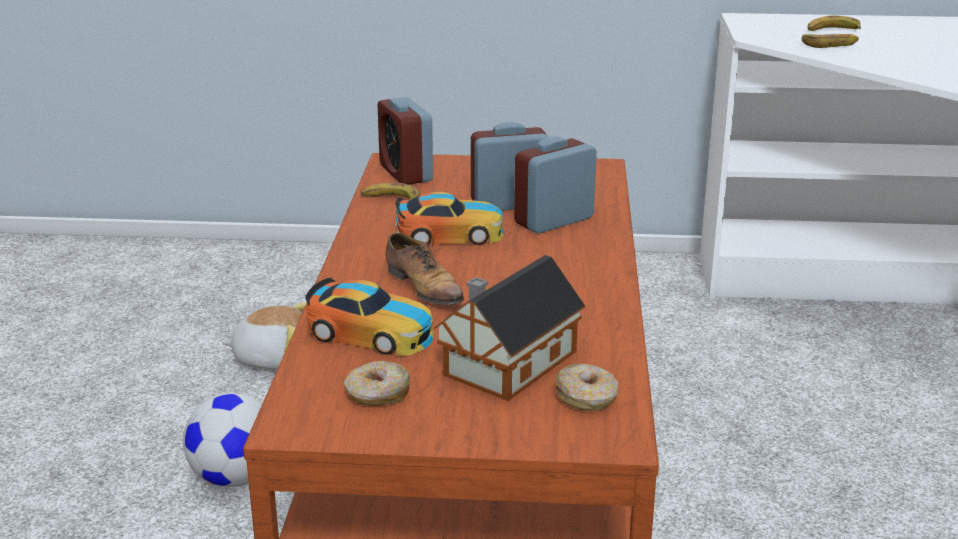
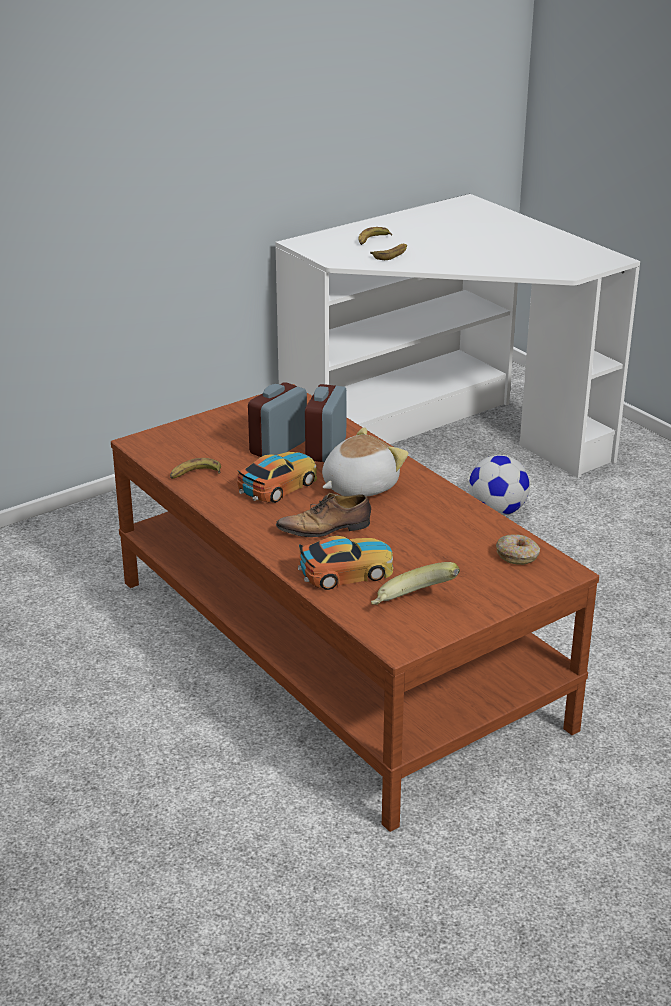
camera: 40 degrees left, 5 degrees up
(234, 478) = (186, 736): football -> football (497, 511)
(272, 357) = (80, 644): plush toy -> plush toy (358, 486)
(377, 394) = (413, 605): donut -> banana
(406, 173) = (167, 449): alarm clock -> none
(424, 287) = (326, 529): shoe -> shoe turned 150 degrees clockwise
(506, 365) = (450, 556): toy house -> none

